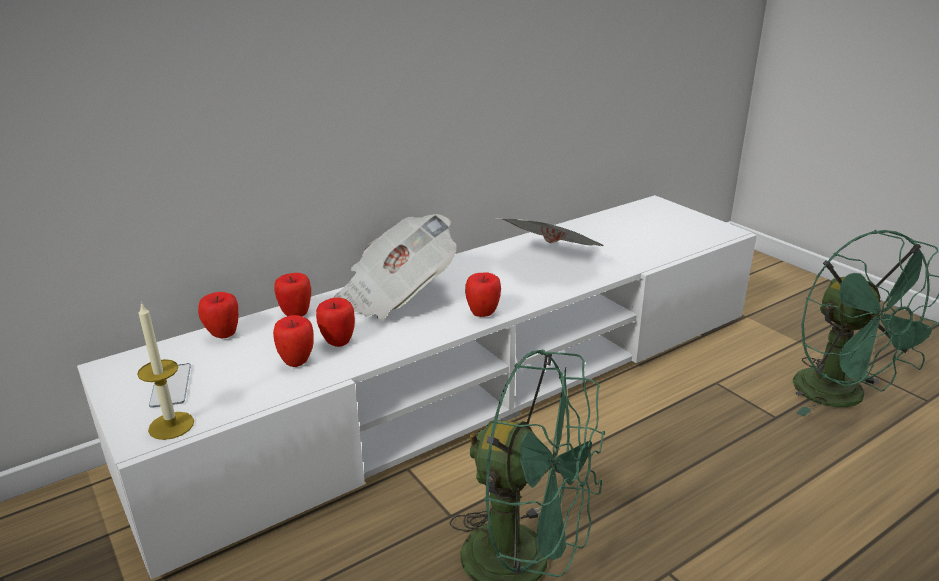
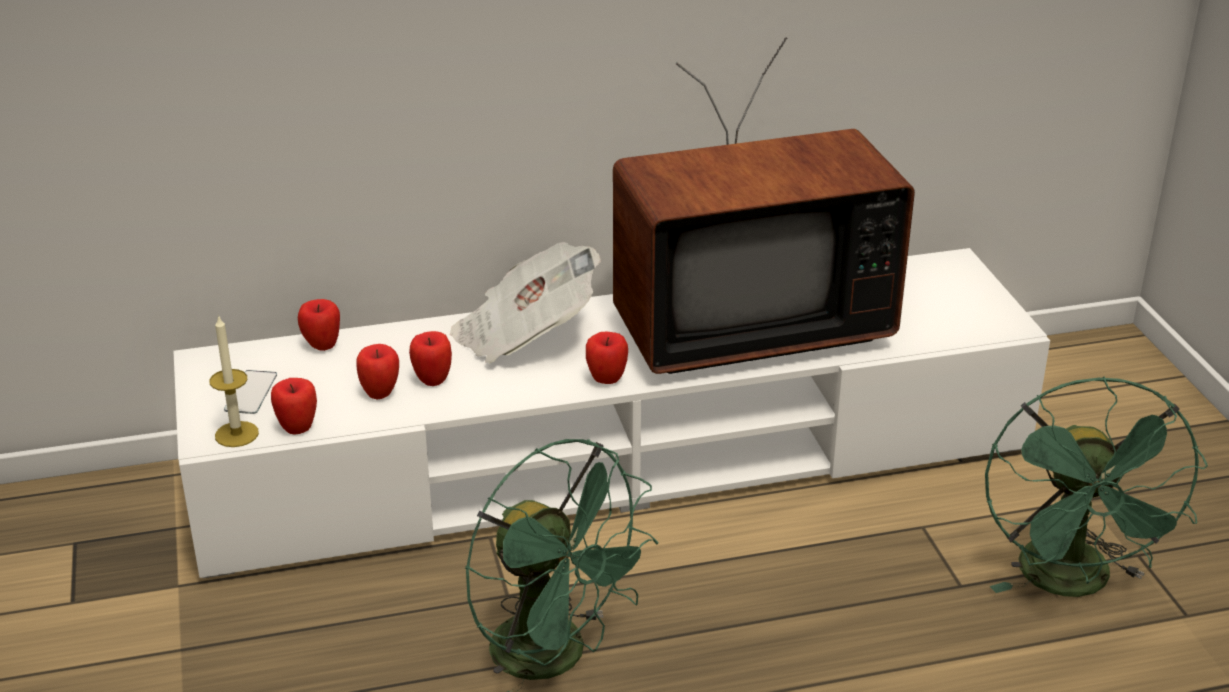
camera: 20 degrees right, 5 degrees up
(296, 314) = (407, 337): apple -> apple (297, 428)
(553, 260) = (743, 325): newspaper -> television

